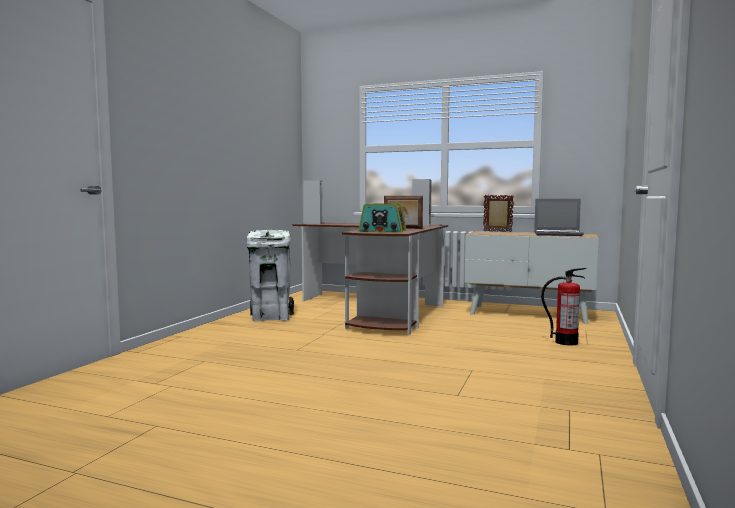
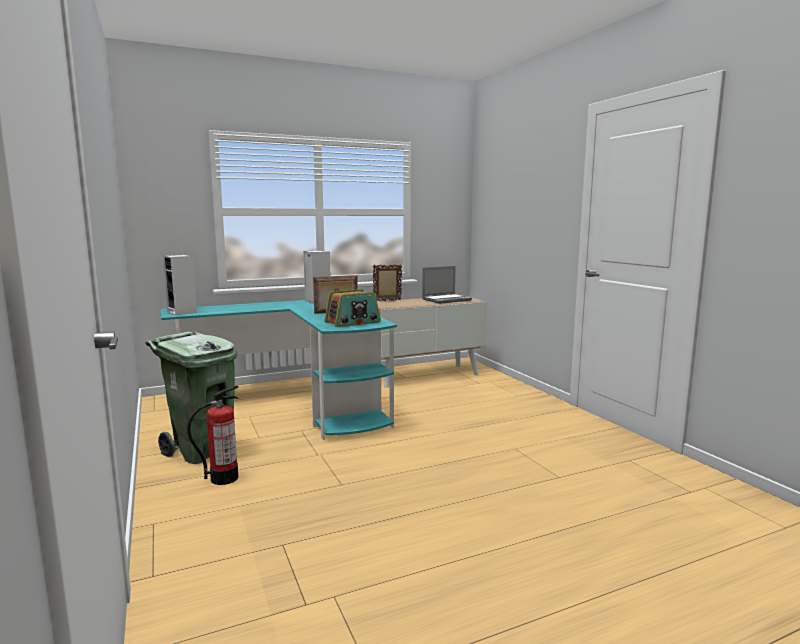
camera: 45 degrees left, 5 degrees up
(271, 317) = (202, 450): white trash can -> green trash can
(379, 309) = (297, 404): brown desk -> turquoise desk
(566, 342) = (505, 398): fire extinguisher -> fire extinguisher (224, 478)

